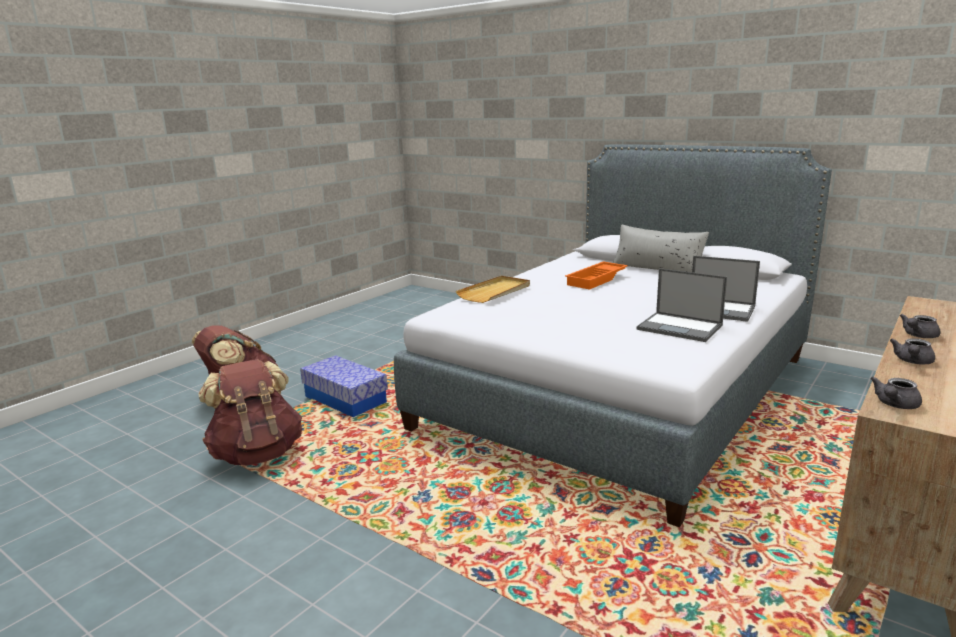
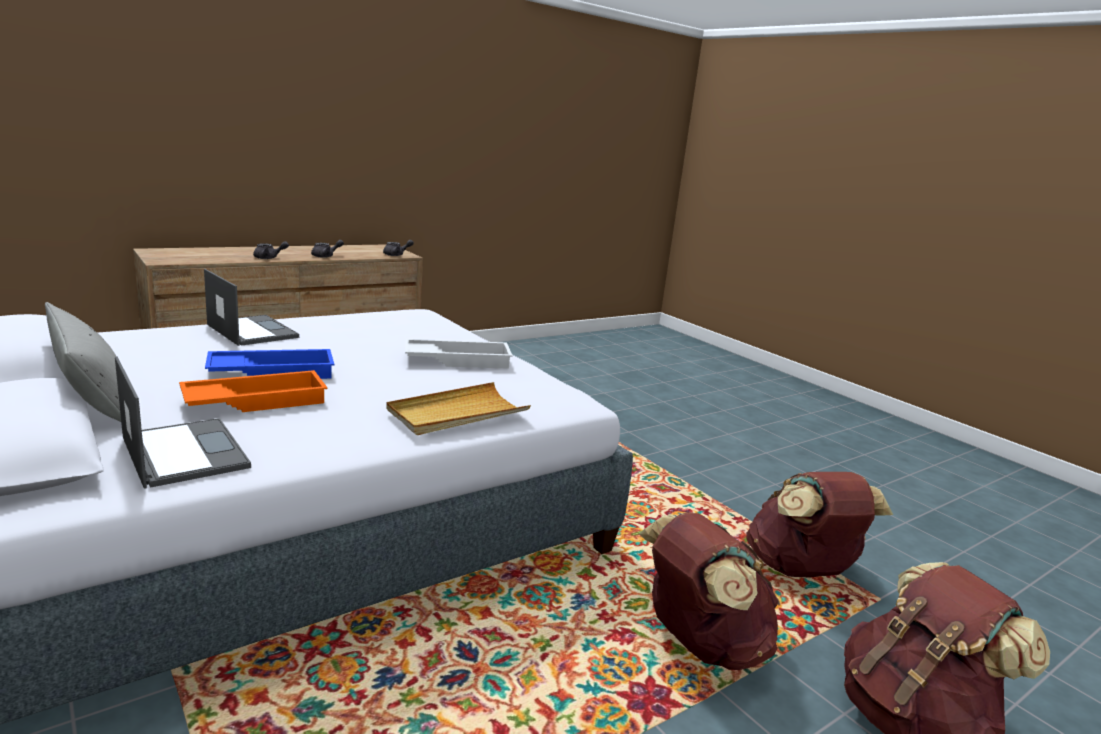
camera: 165 degrees left, 0 degrees up
(345, 399) = (700, 644): storage box -> brown backpack
(545, 322) = (458, 360): none -> white tray
(626, 290) = (273, 372): none -> blue tray
(680, 327) = (339, 328): laptop -> laptop (184, 452)

